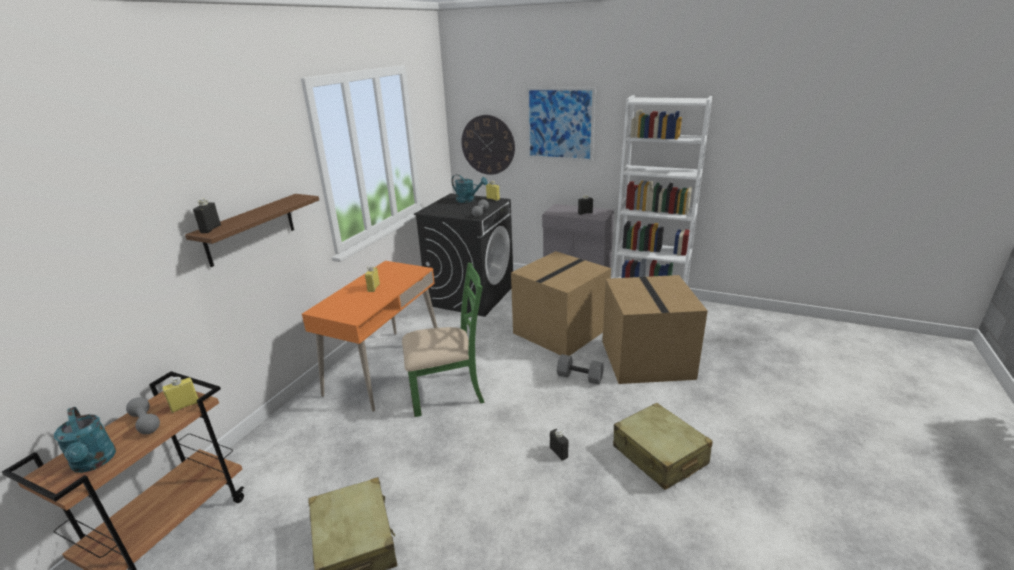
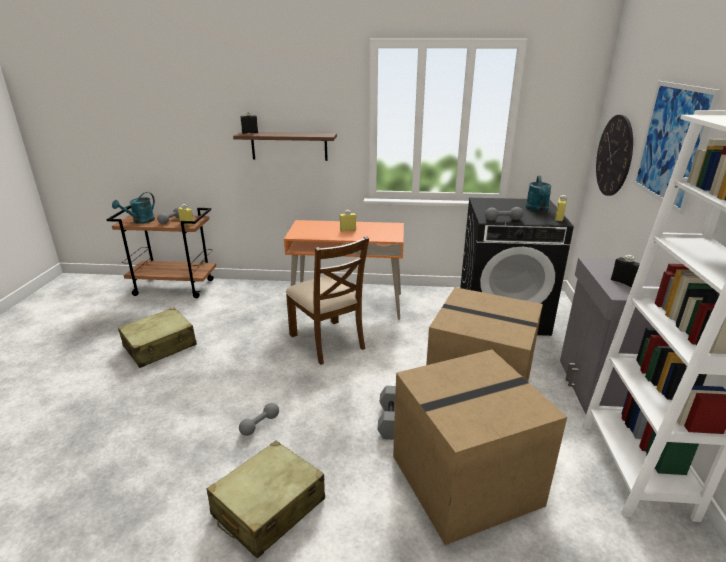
camera: 70 degrees right, 0 degrees up
(447, 392) = (328, 341): green chair -> brown chair
(558, 452) = (260, 424): black bottle -> grey dumbbell

